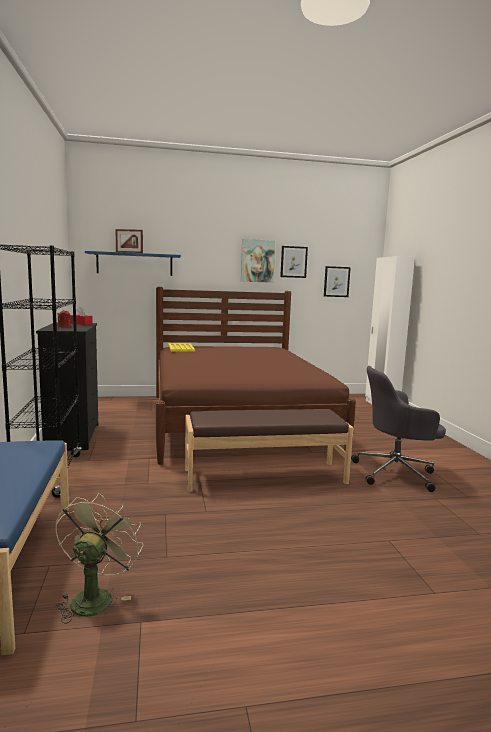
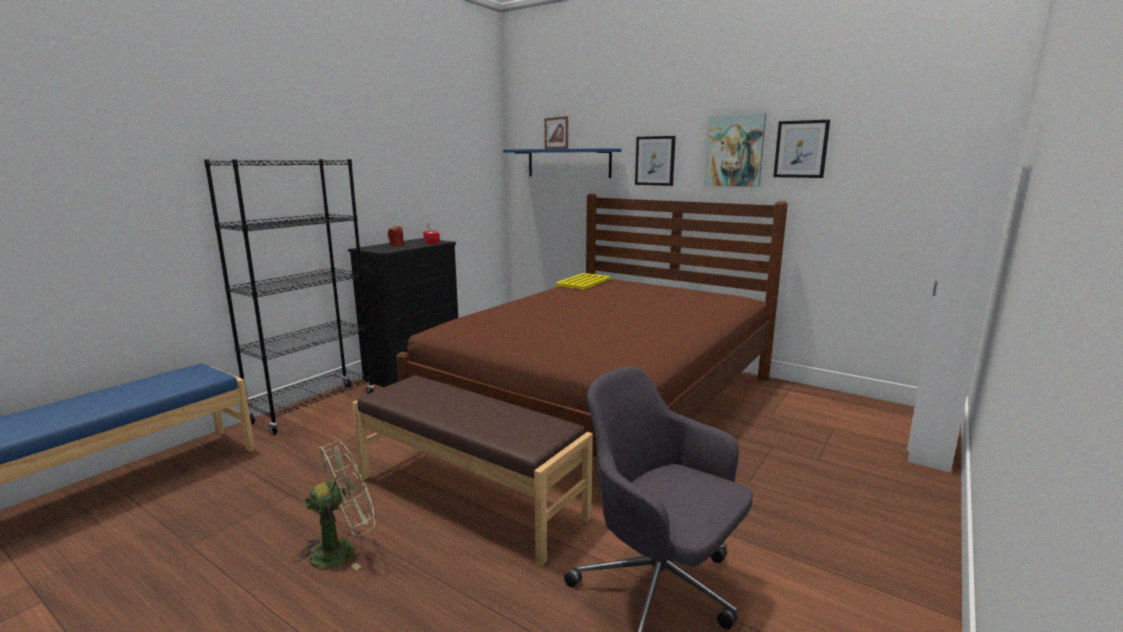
camera: 45 degrees right, 5 degrees up
(95, 596) = (84, 551): green fan -> green fan (342, 549)
(336, 281) = (892, 184): picture -> picture (655, 161)

